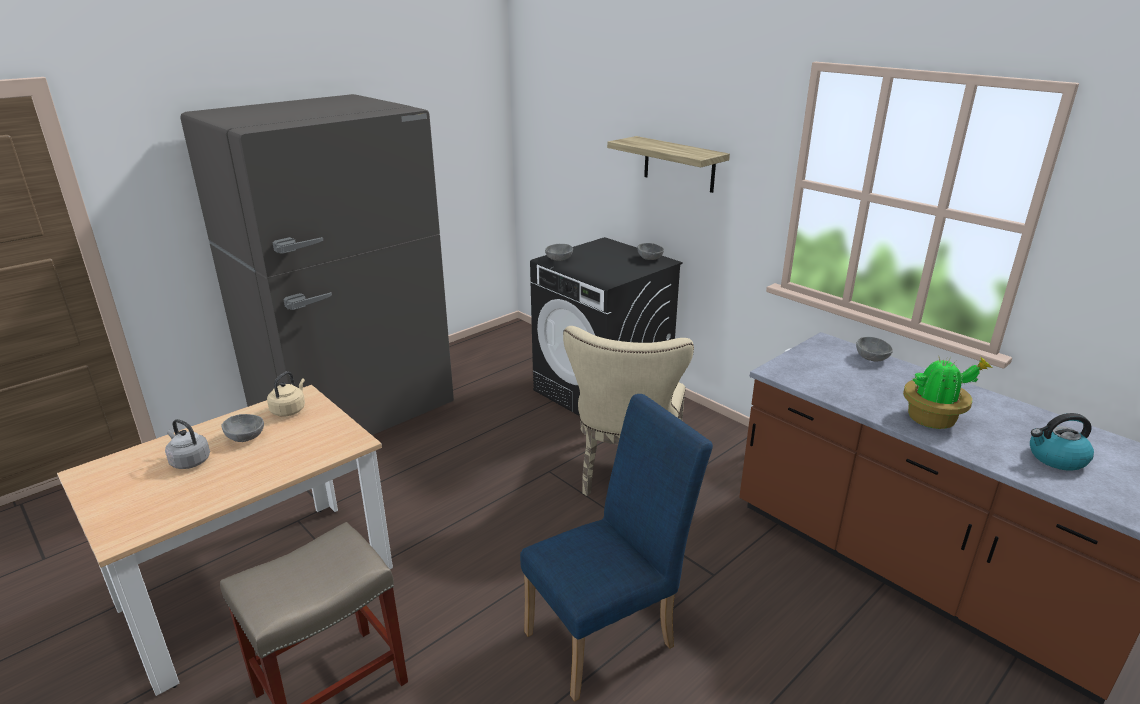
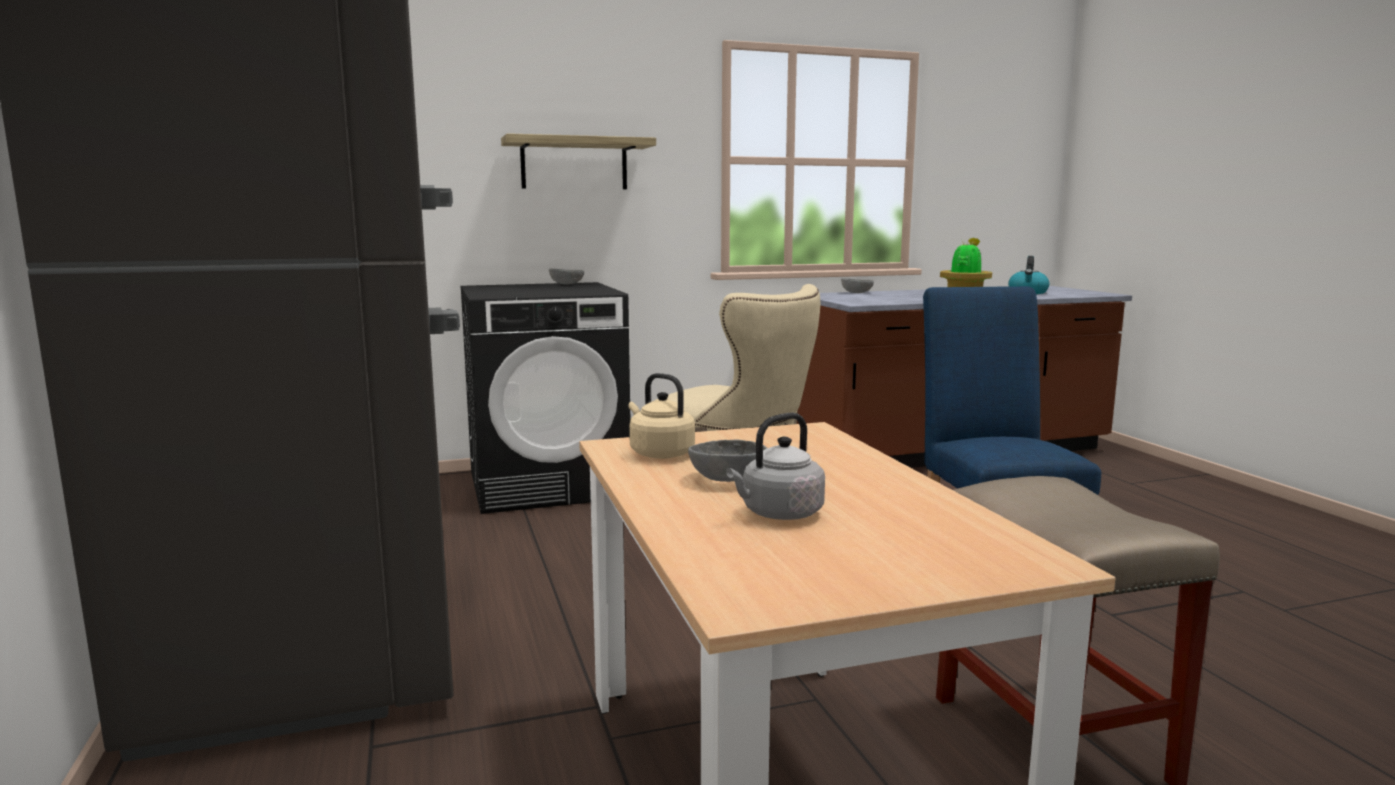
camera: 65 degrees left, 15 degrees down
(559, 259) = (496, 294): grey bowl -> none

